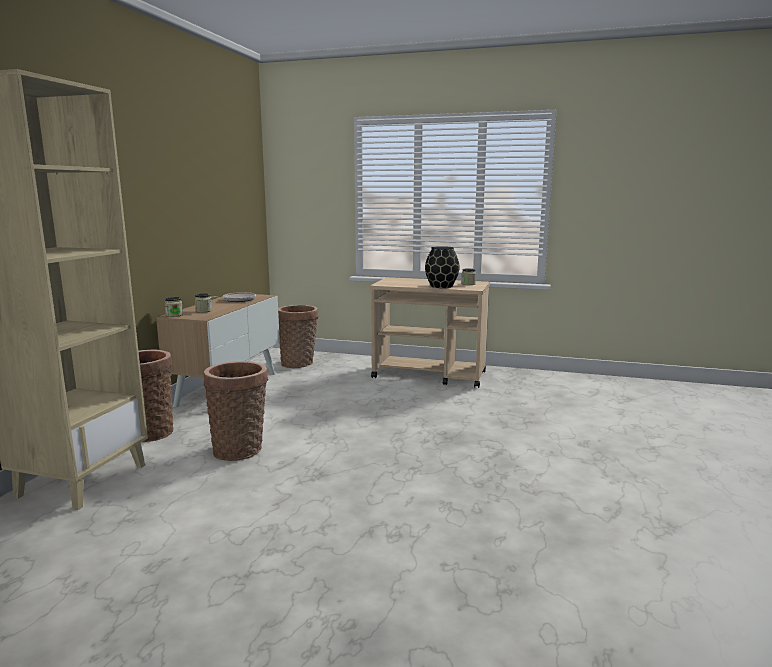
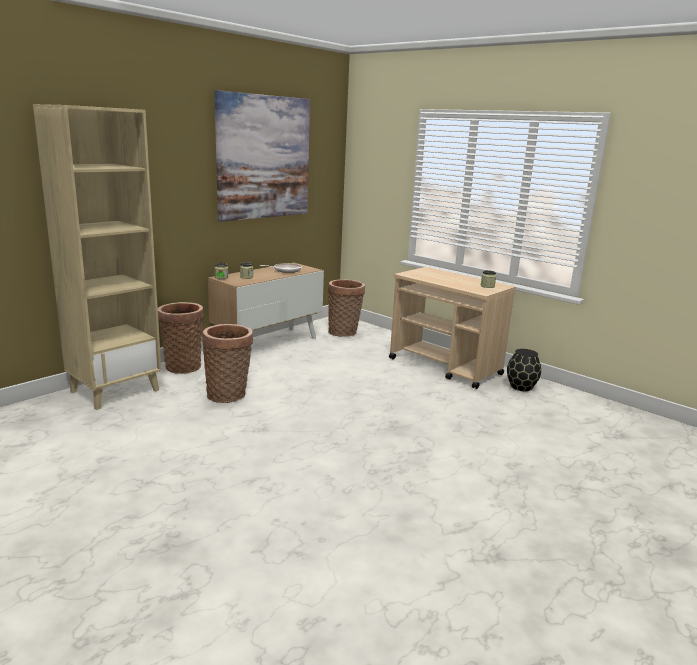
camera: 25 degrees right, 5 degrees up
(197, 171) = (264, 157): none -> picture
(441, 286) = (456, 285): black vase -> black vase (520, 387)

